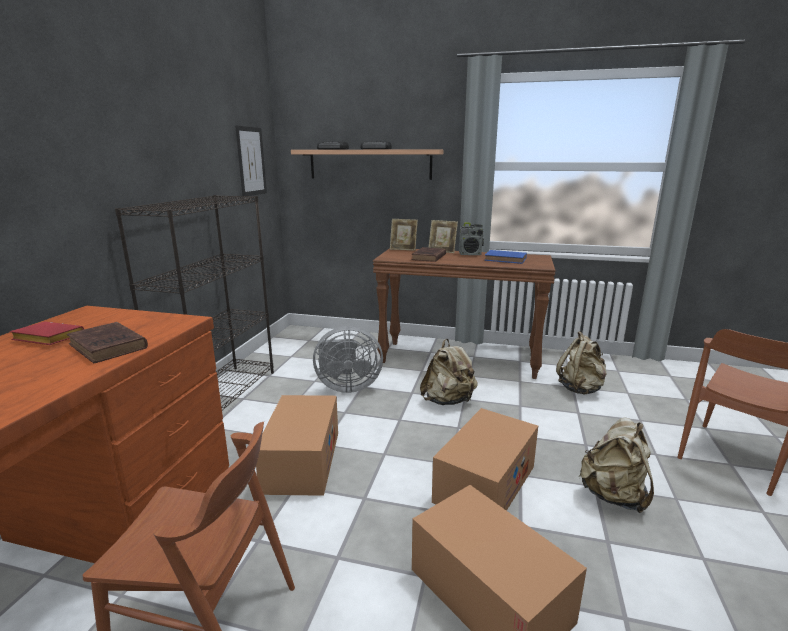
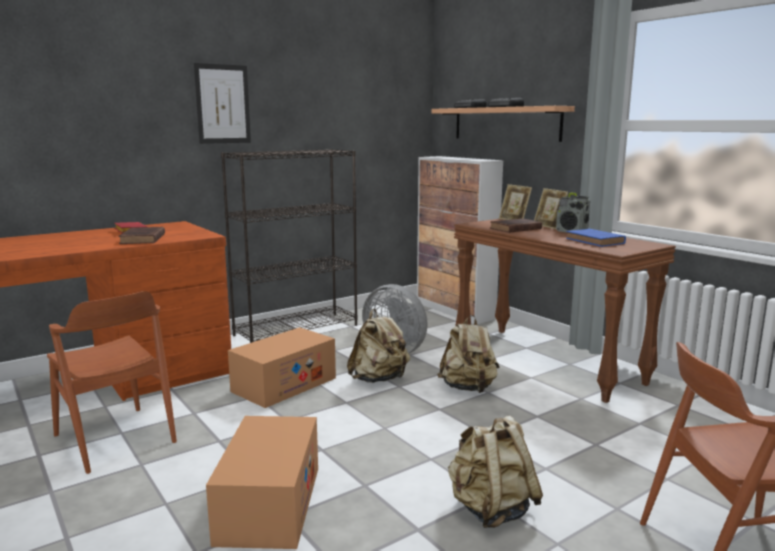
camera: 40 degrees right, 5 degrees down
(251, 161) = (390, 120): picture -> picture (223, 104)
(334, 335) = (455, 311): none -> cabinet
(485, 484) = (388, 451): cardboard box -> none
(580, 389) = (647, 428): beige backpack -> beige backpack (379, 379)

